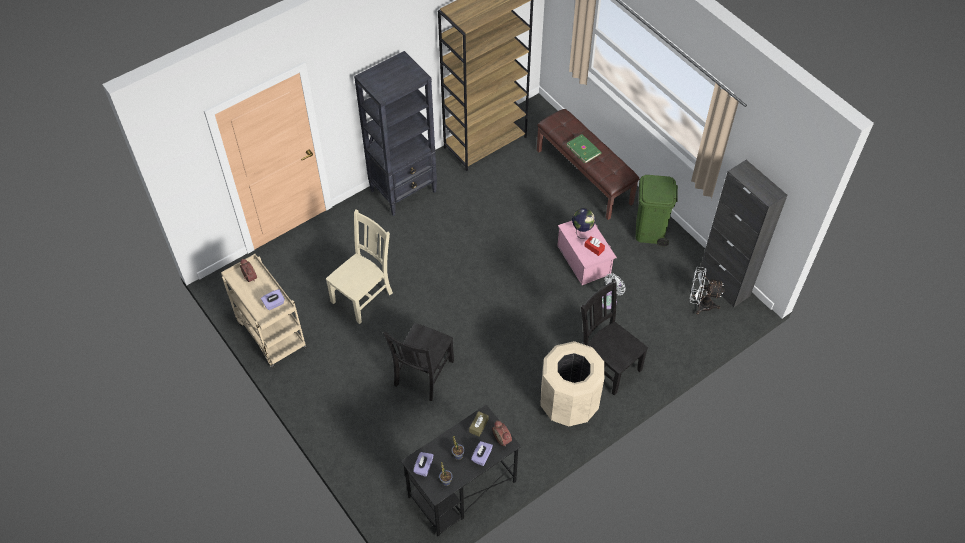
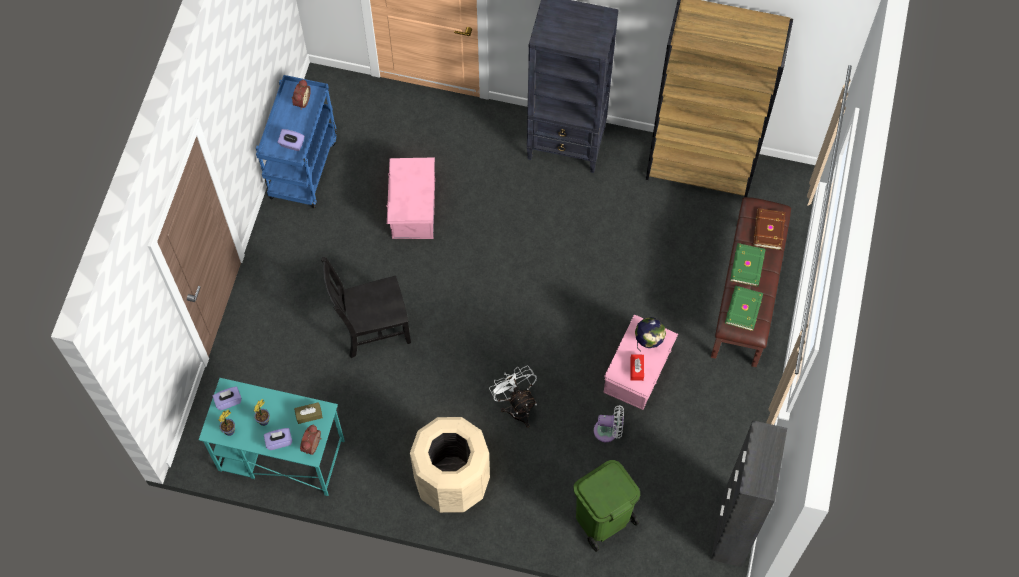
camera: 50 degrees right, 10 degrees up
(270, 334) = (303, 167): beige cart -> blue cart
(363, 296) = (412, 209): beige chair -> pink storage box
(461, 490) = (280, 455): black desk -> turquoise desk
(570, 126) = (768, 230): none -> brown book
(608, 170) = (742, 309): none -> green book
(608, 364) = (528, 485): black chair -> none
(650, 231) = (735, 409): green trash can -> green trash can (602, 519)
(700, 304) = (684, 523): white fan -> white fan (517, 406)

